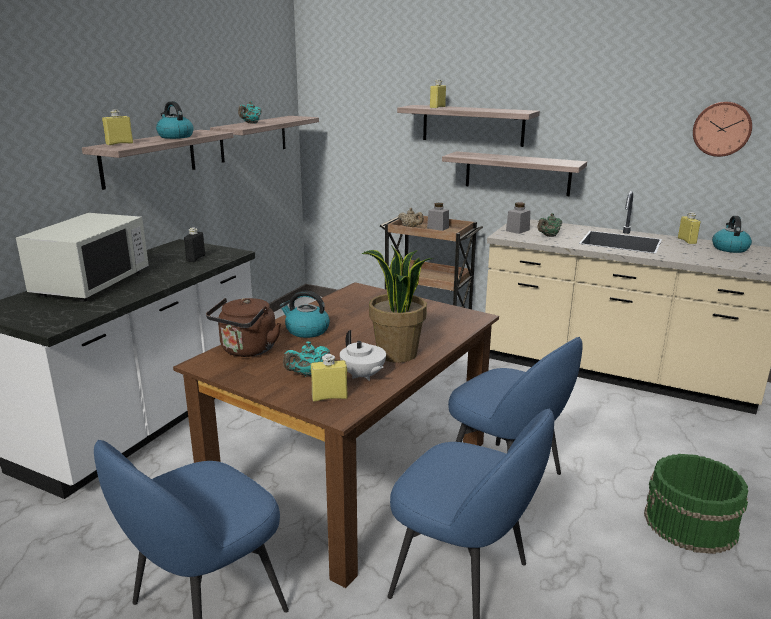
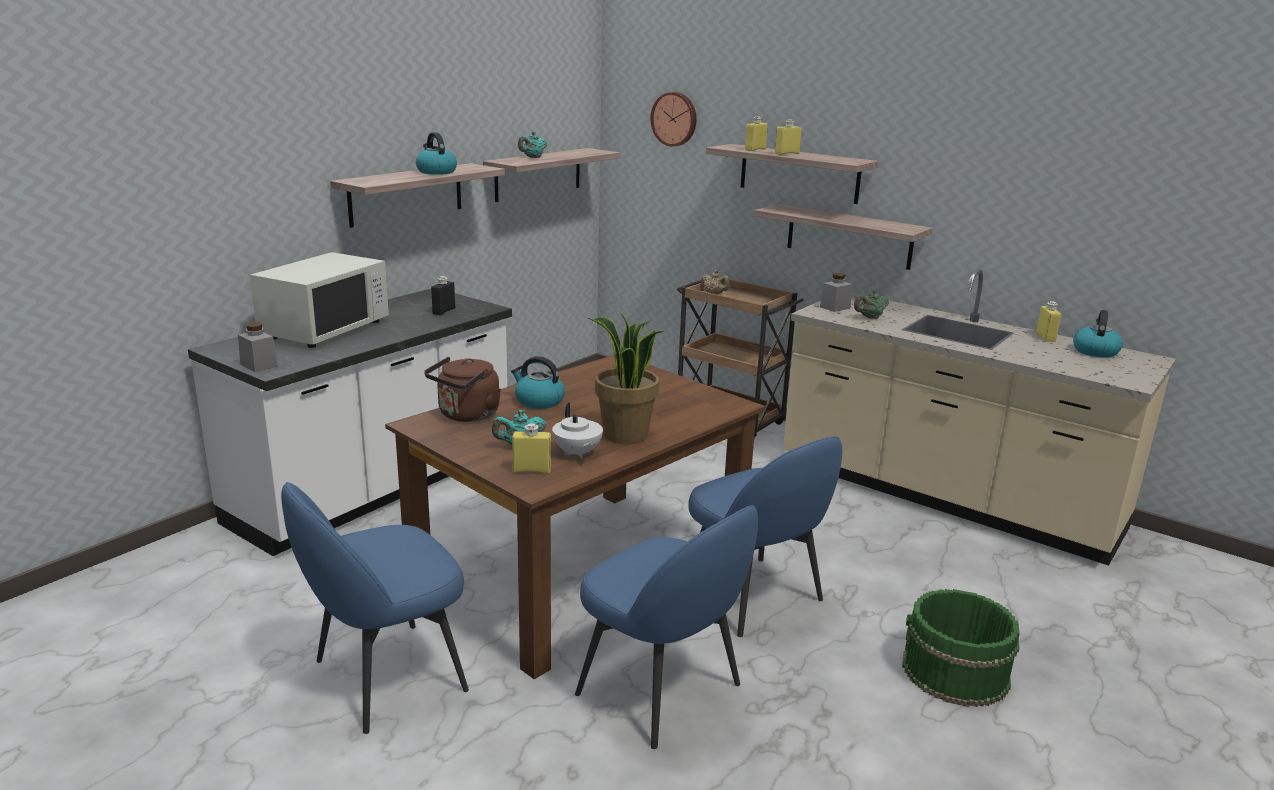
camera: 10 degrees right, 0 degrees up
(119, 144) = (371, 178): yellow bottle -> yellow bottle (787, 154)
(438, 228) = (748, 297): grey jar -> grey jar (259, 365)
(722, 129) = (1098, 198): wall clock -> wall clock (675, 119)

